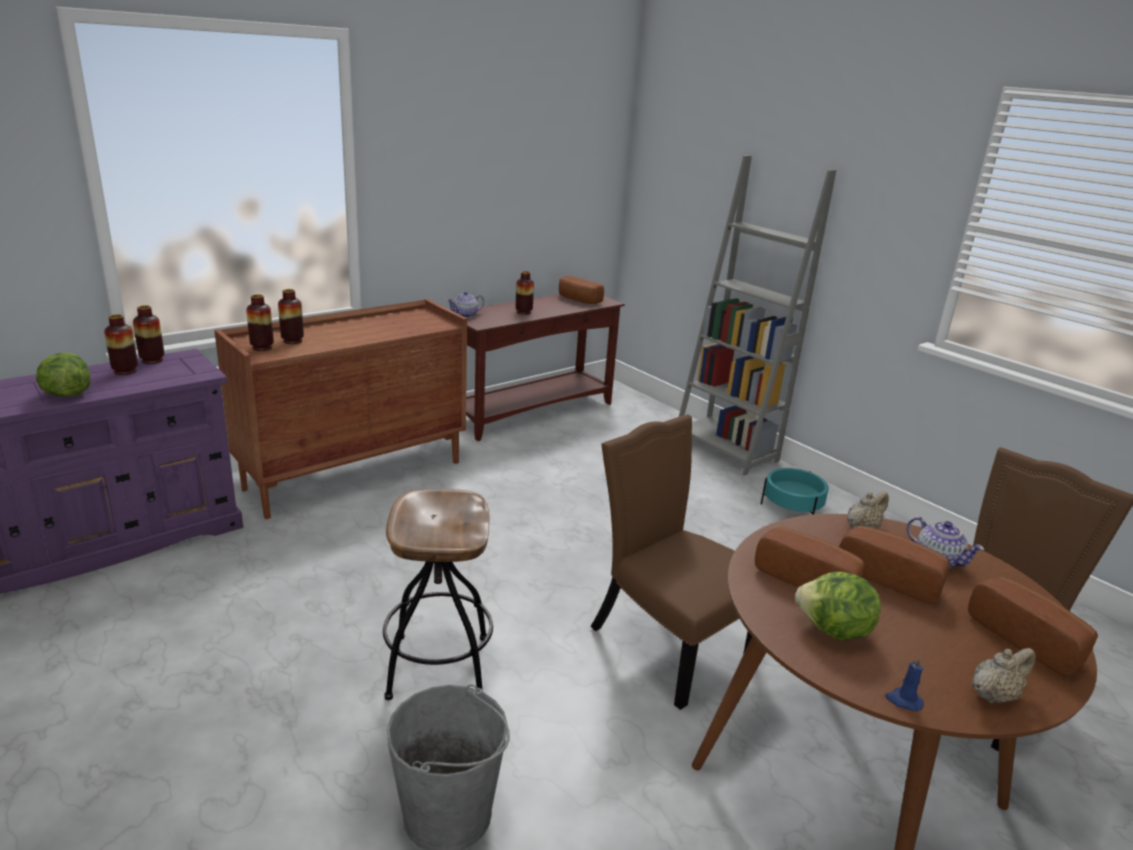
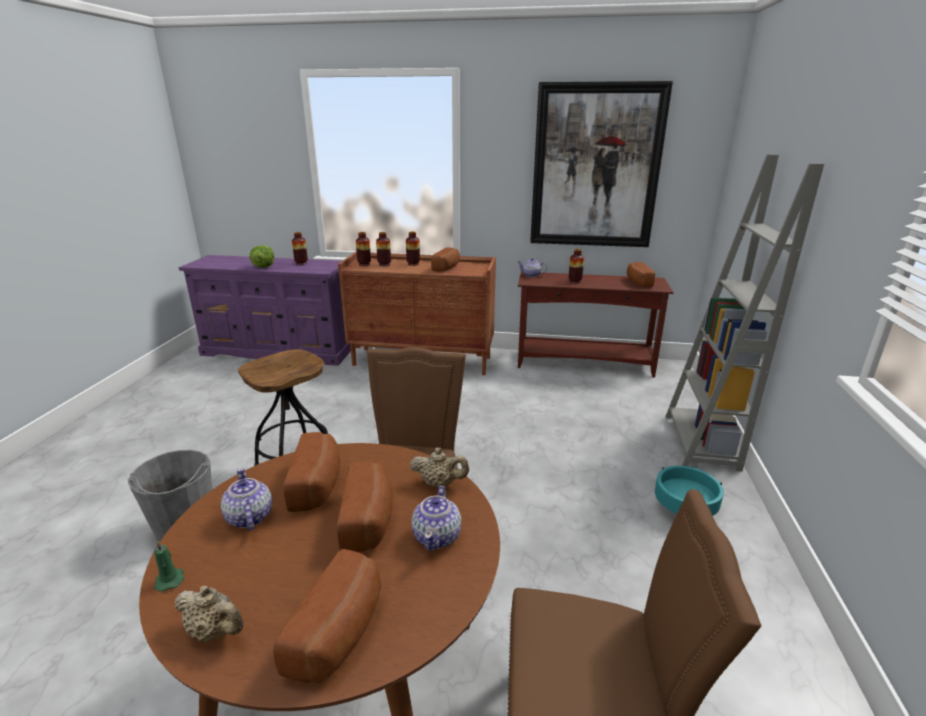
camera: 50 degrees right, 0 degrees up
(152, 360) = (320, 261): vase -> vase (413, 264)
(389, 326) = (447, 267): none -> bread
(517, 166) = (595, 167): none -> picture
(833, 631) = (249, 517): lettuce -> teapot
(903, 700) = (170, 579): blue candle -> green candle

